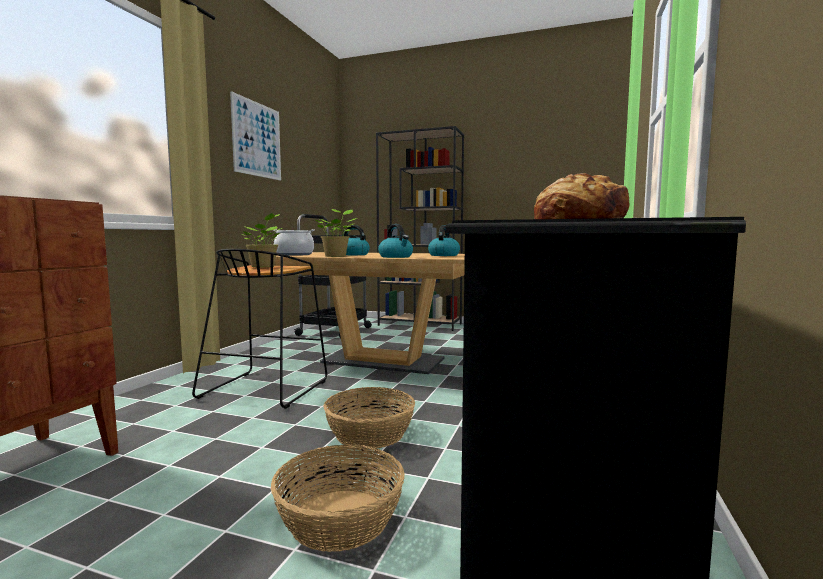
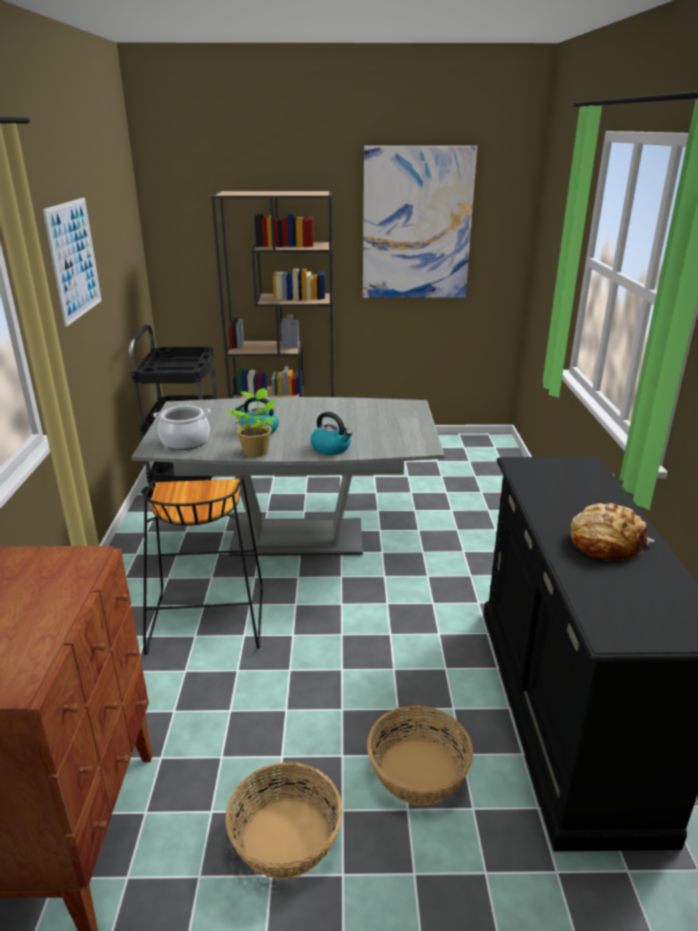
camera: 20 degrees left, 20 degrees up
(264, 266) = (190, 493): potted plant -> none
(369, 434) = (369, 666): basket -> basket (285, 838)
(383, 361) = (297, 538): brown dining table -> grey dining table
(443, 255) = (369, 423): kettle -> none
(528, 155) = (416, 224): none -> picture

